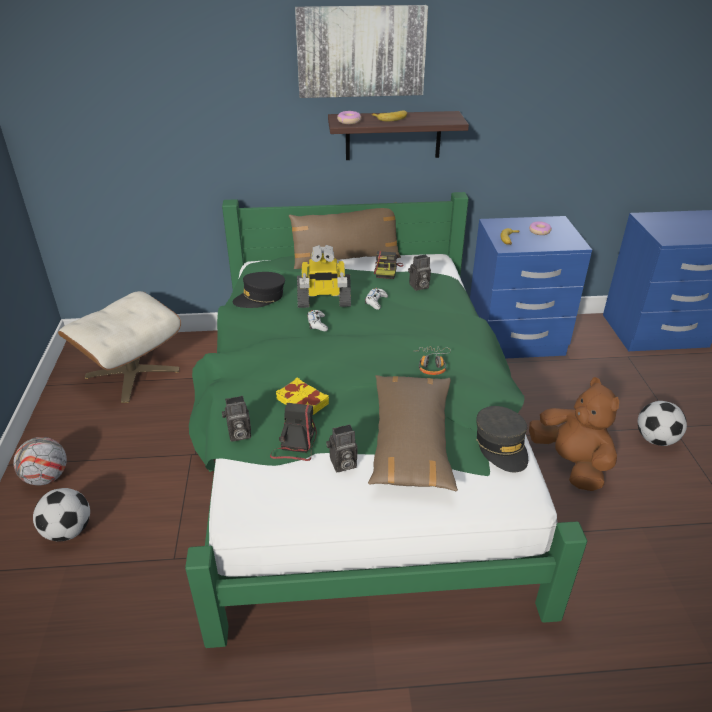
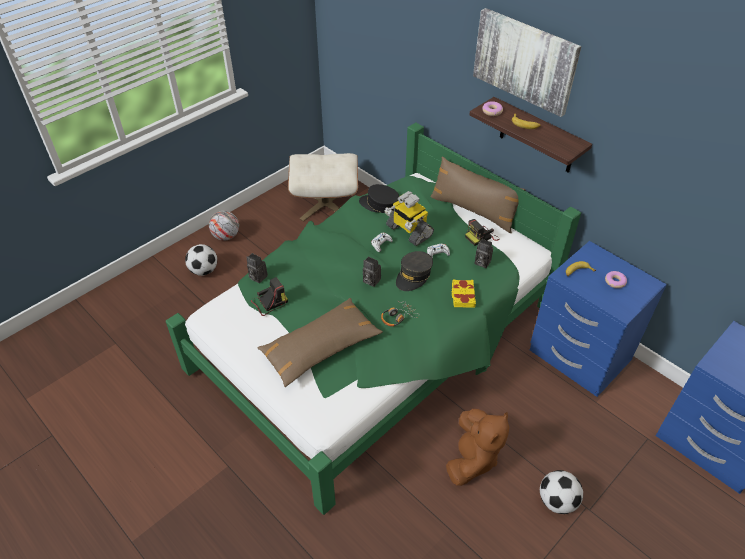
camera: 50 degrees right, 10 degrees up
(302, 402) = (304, 283): yellow book -> yellow book (462, 296)
(342, 464) = (274, 330): camera -> camera (370, 280)
(501, 446) = (353, 390): grey cap -> grey cap (413, 276)

